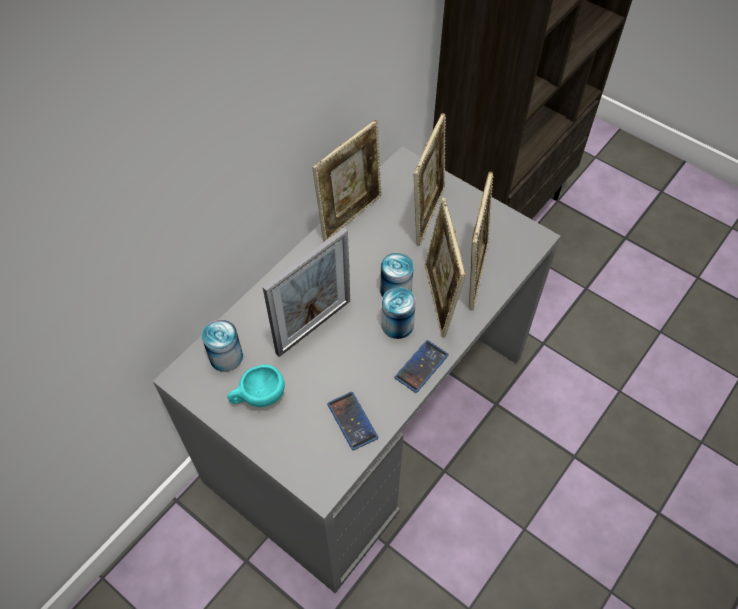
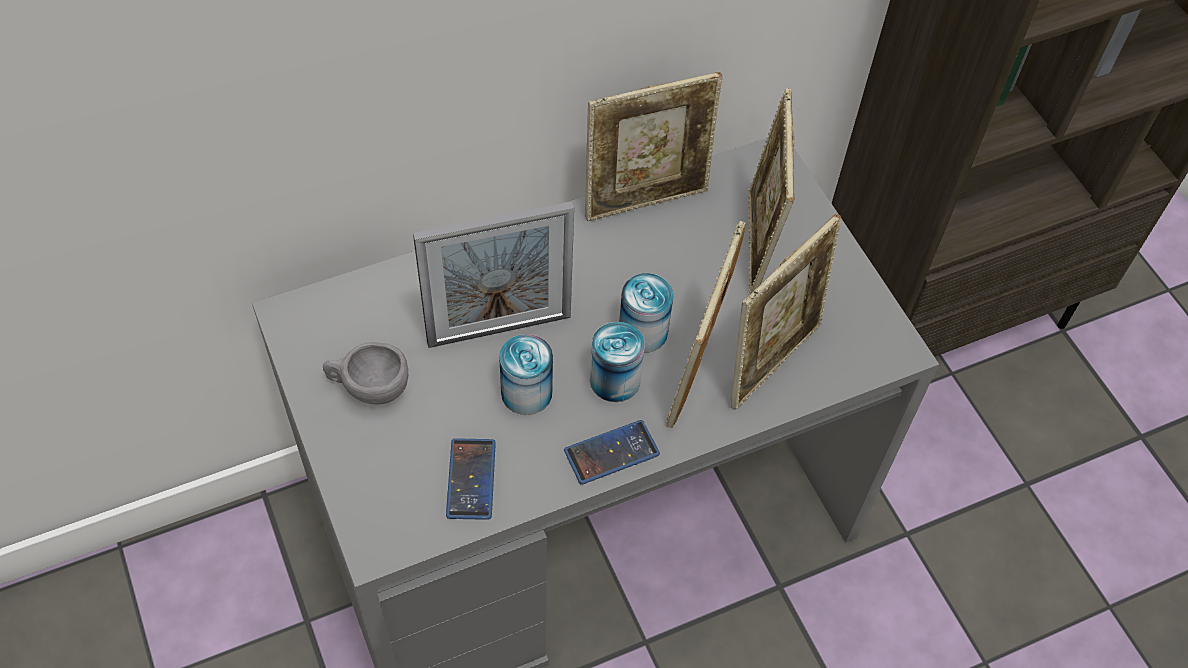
camera: 25 degrees right, 0 degrees up
(226, 357) = (361, 315): can -> can (526, 392)
(258, 397) = (368, 388): turquoise cup -> grey cup
(427, 213) = (758, 244): picture frame -> picture frame turned 135 degrees clockwise

